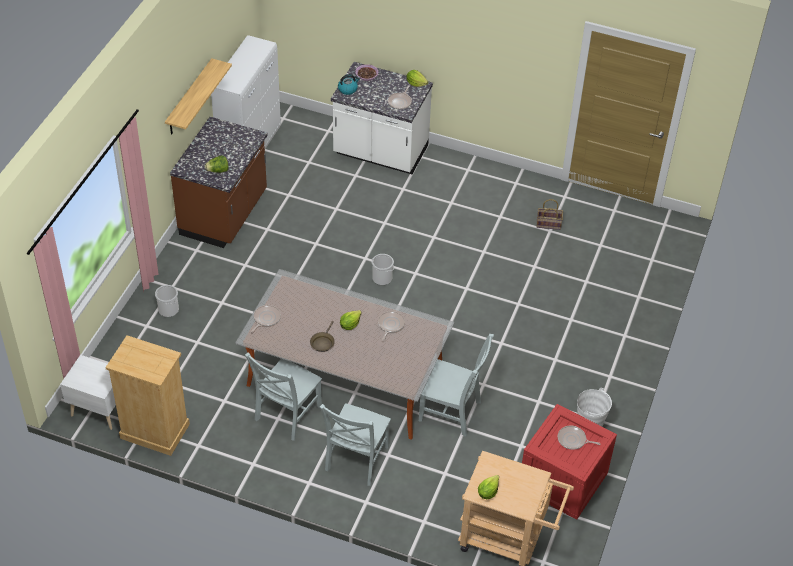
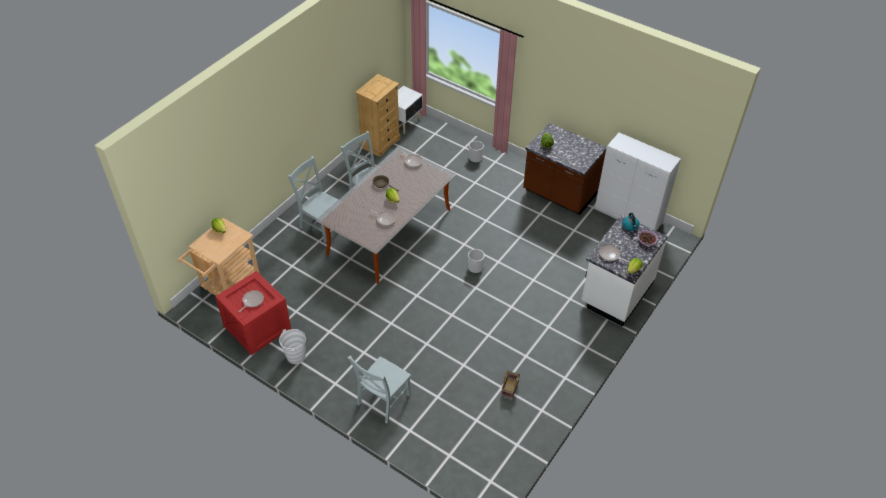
camera: 105 degrees right, 0 degrees up
(189, 98) = (594, 111): shelf -> none
(452, 412) = (339, 280): grey chair -> grey chair (382, 401)

